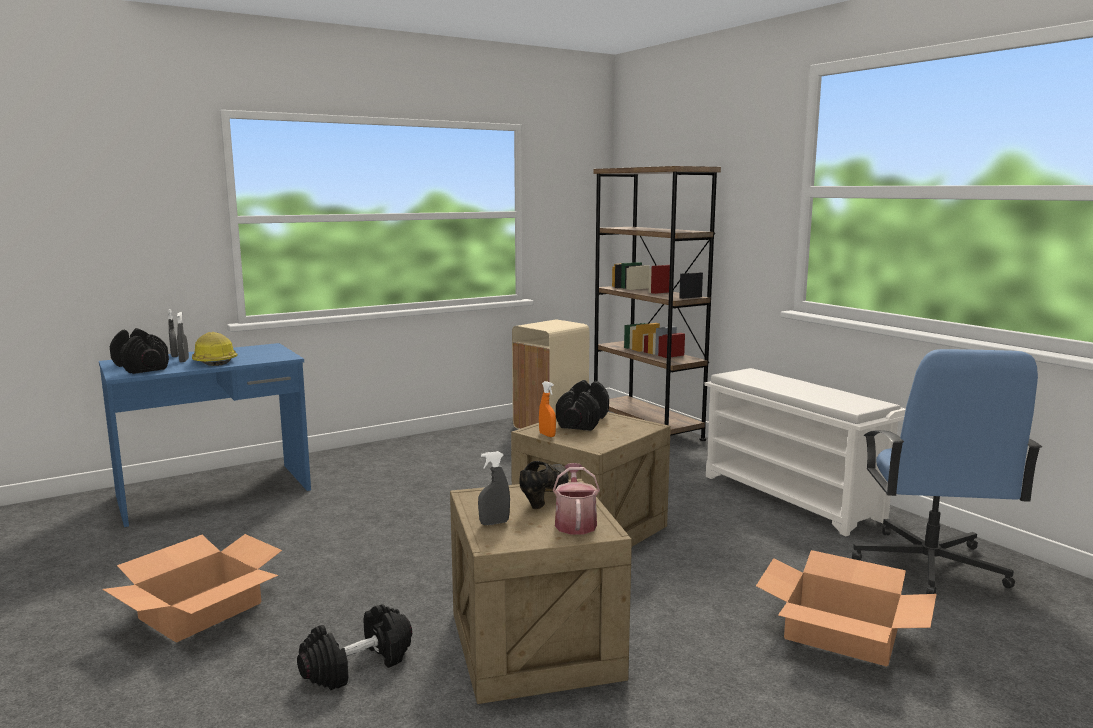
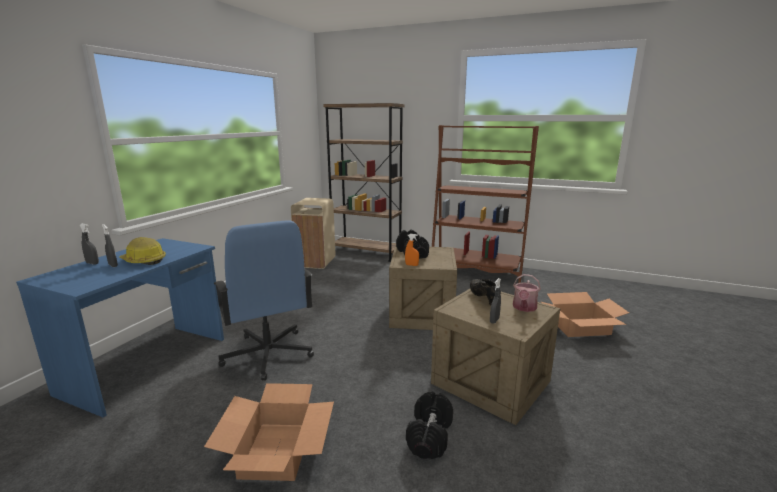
camera: 35 degrees left, 5 degrees up
(140, 367) = (82, 278): black dumbbell -> none
(575, 522) = (524, 308): watering can -> watering can turned 120 degrees counterclockwise
(792, 497) = (476, 272): white shoe rack -> brown bookcase
(928, 565) = (561, 288): blue office chair -> blue office chair (268, 354)

